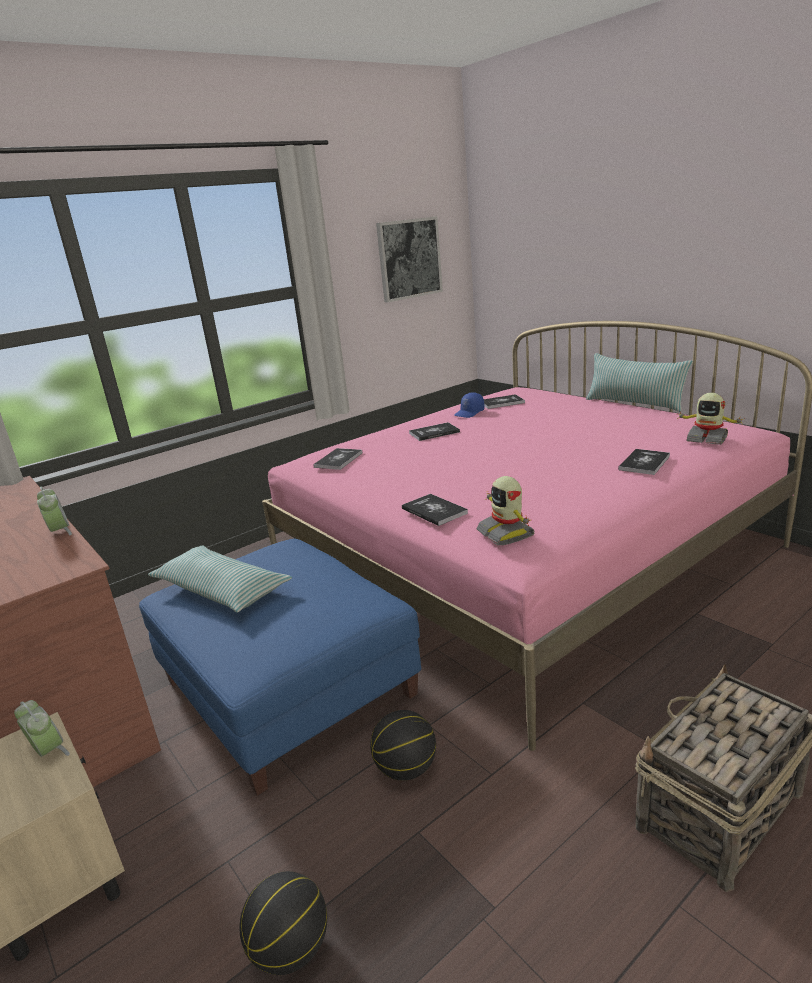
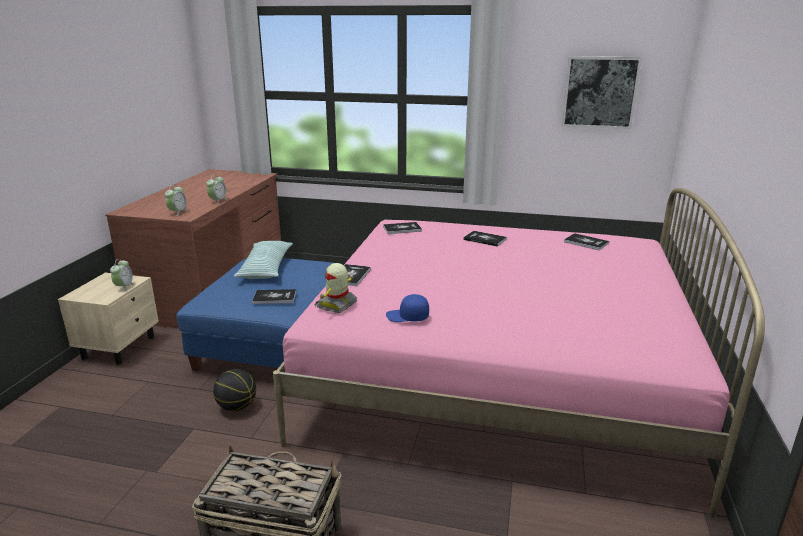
camera: 50 degrees right, 0 degrees up
(41, 571) = (177, 212): none -> alarm clock
(290, 948) = (109, 419): basketball -> none
(469, 413) = (544, 239): blue cap -> blue cap (407, 317)
(635, 403) = (677, 293): pillow -> none
(644, 463) = (517, 324): book -> book (274, 297)
(707, 439) = (617, 341): toy robot -> none

